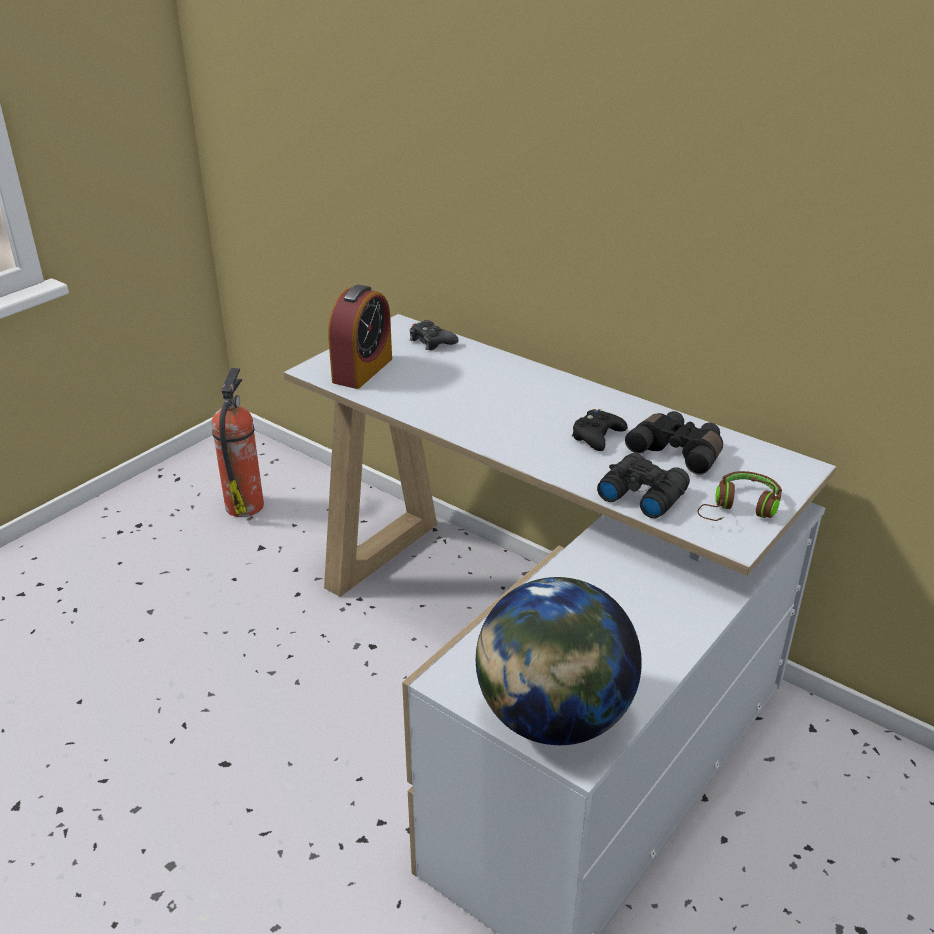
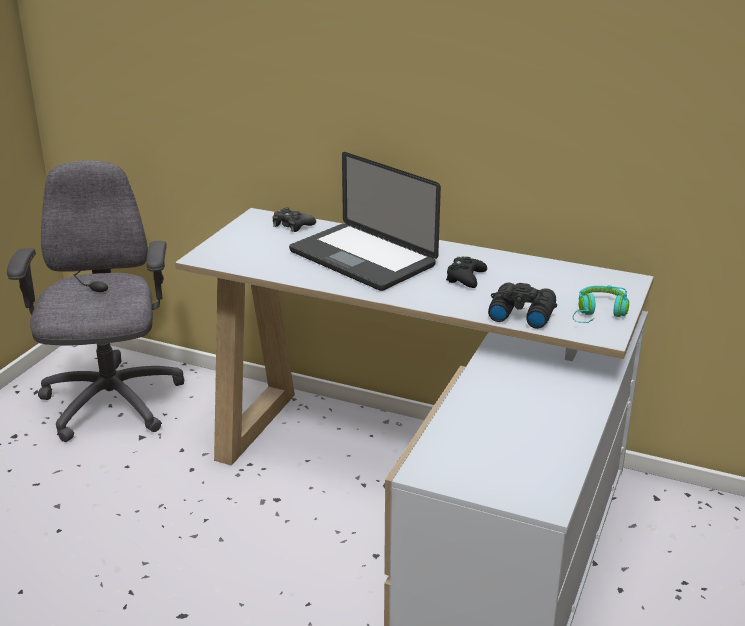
camera: 15 degrees left, 5 degrees down
(245, 504) = (111, 404): fire extinguisher -> grey office chair
(362, 370) = (244, 253): alarm clock -> none
(489, 394) = (362, 258): none -> laptop
(553, 718) = (516, 483): globe -> none
(678, 451) = (533, 281): black binoculars -> none
(740, 508) = (599, 313): brown headphones -> turquoise headphones

